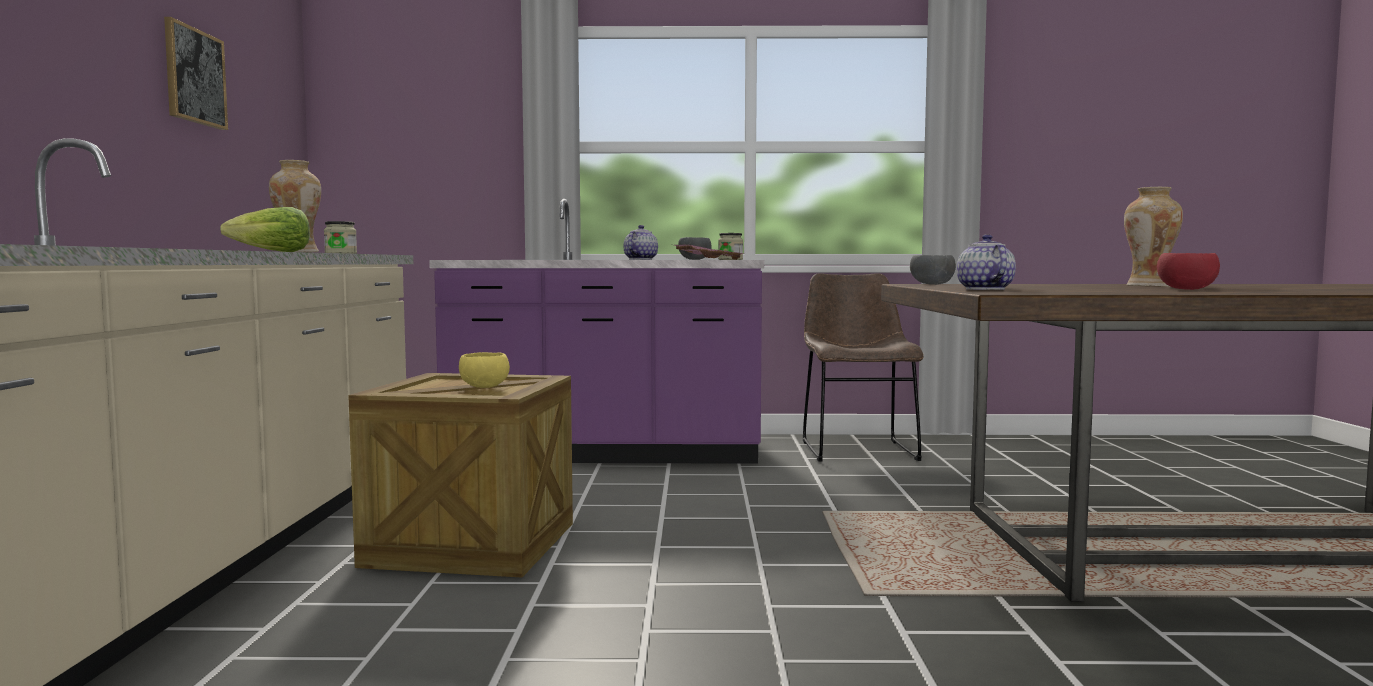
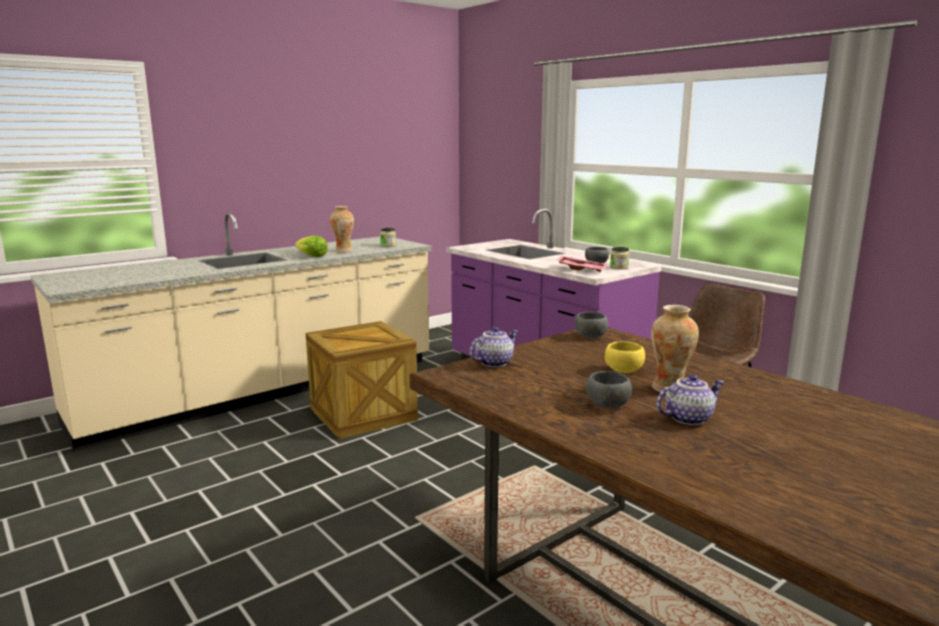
camera: 50 degrees right, 10 degrees up
(194, 76) = (359, 145): picture -> none
(483, 387) = (360, 340): yellow bowl -> yellow bowl (623, 370)
(640, 259) = (554, 260): teapot -> teapot (688, 418)
(1186, 289) = (606, 405): red bowl -> grey bowl

